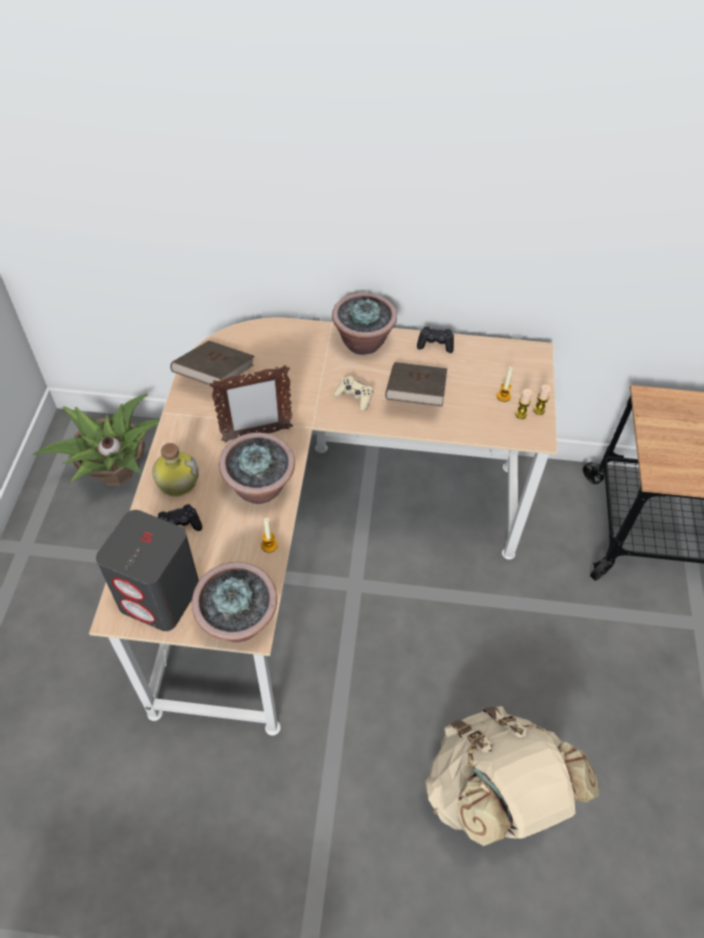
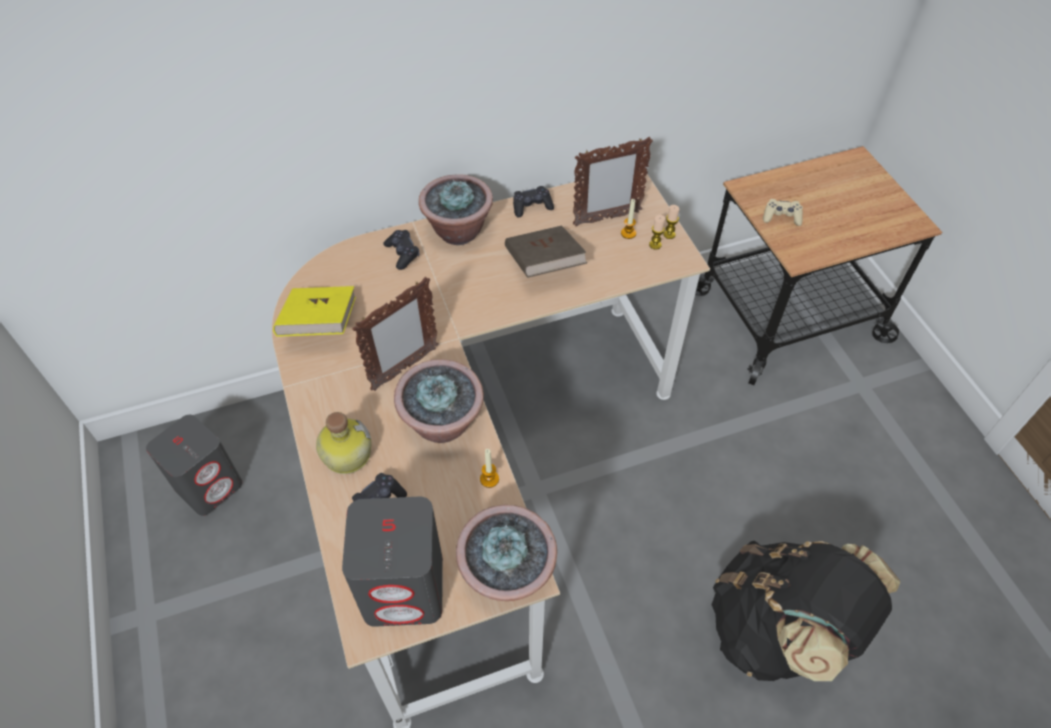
camera: 25 degrees left, 0 degrees up
(115, 473) = (209, 485): potted plant -> grey speaker
(215, 376) = (320, 324): brown book -> yellow book
(309, 344) = (402, 253): none -> black game controller
(354, 397) = (483, 290): beige game controller -> beige game controller (781, 217)
(492, 377) = (606, 218): none -> picture frame
(493, 794) = (778, 630): beige backpack -> black backpack

